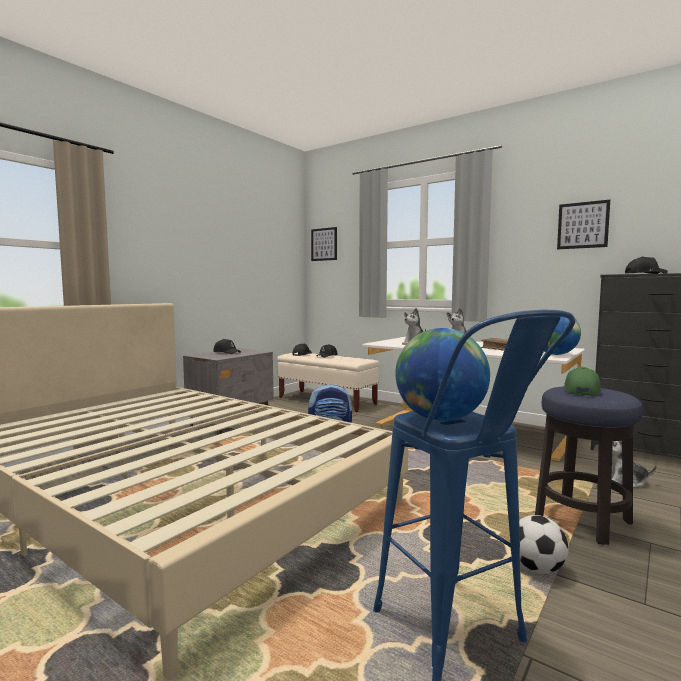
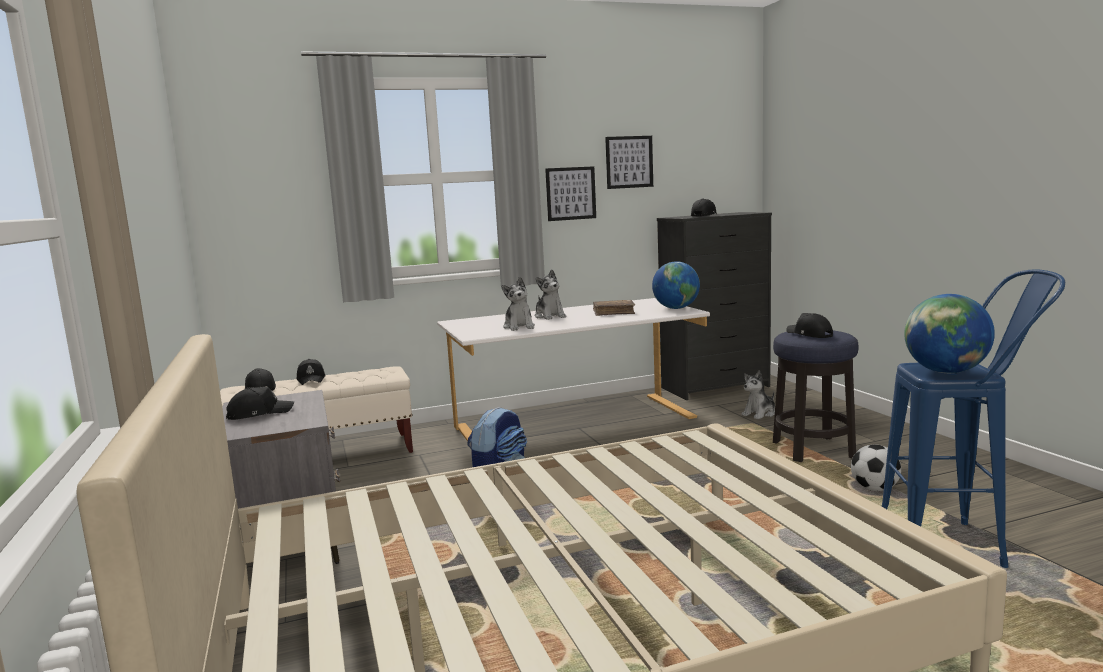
camera: 55 degrees left, 5 degrees up
(324, 244) = (232, 178): picture -> picture (570, 193)
(581, 390) = (809, 334): green cap -> black cap

